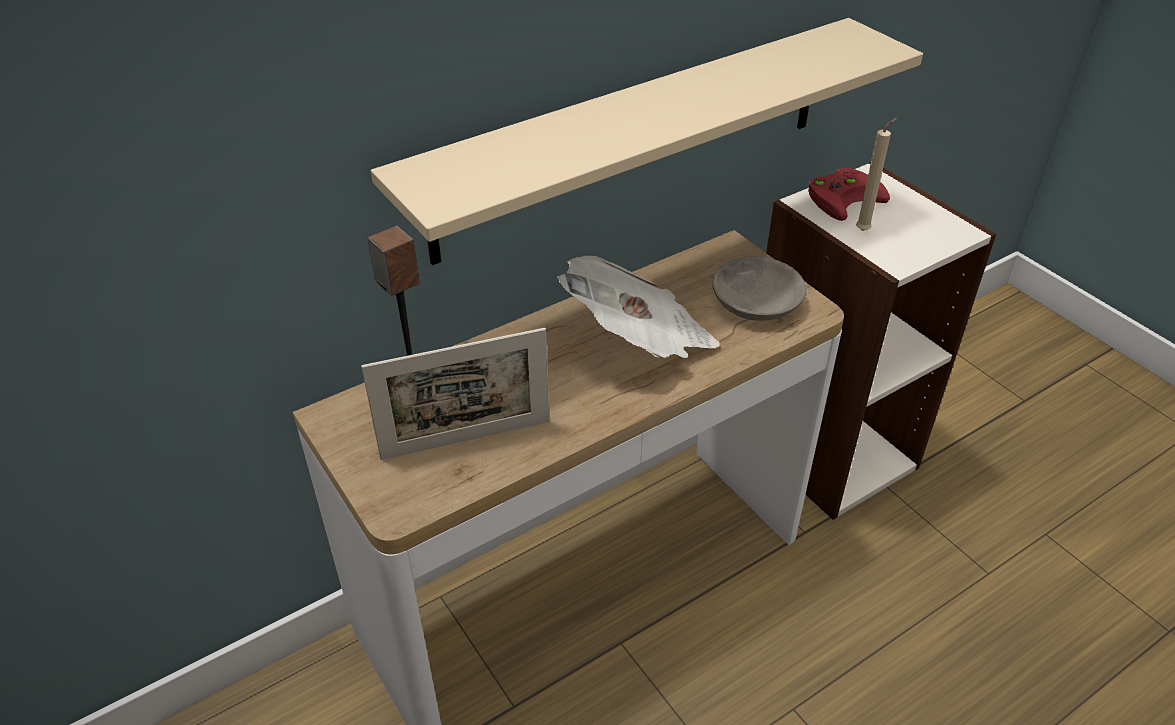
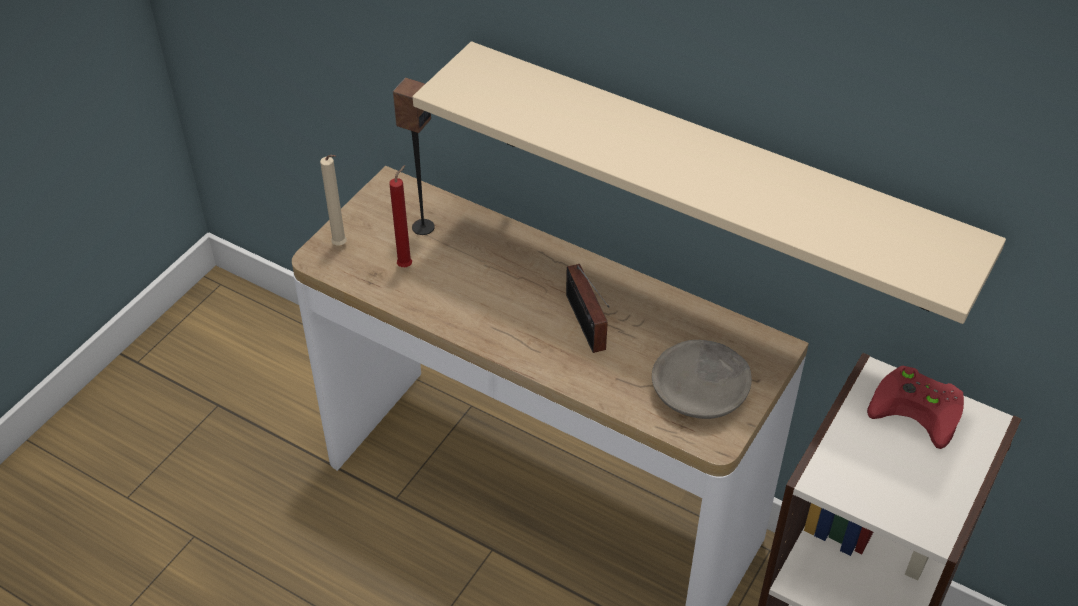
camera: 65 degrees right, 5 degrees up
(466, 440) = (407, 265): picture frame -> red candle
(639, 341) = (586, 326): newspaper -> radio
(864, 230) = (866, 440): beige candle -> beige candle (341, 246)

